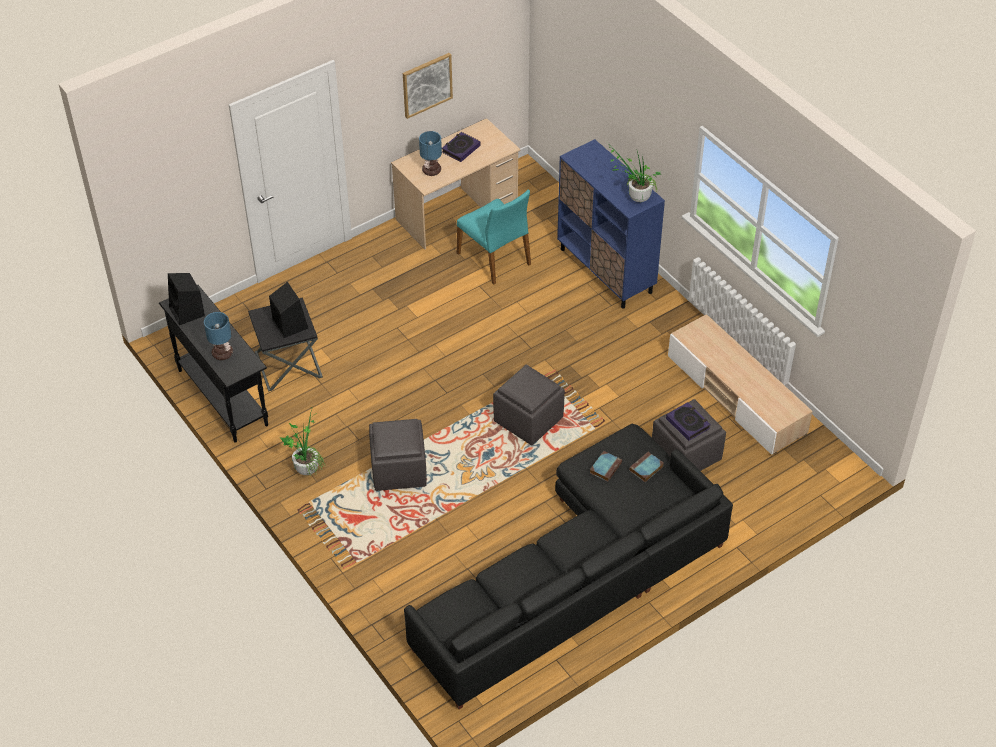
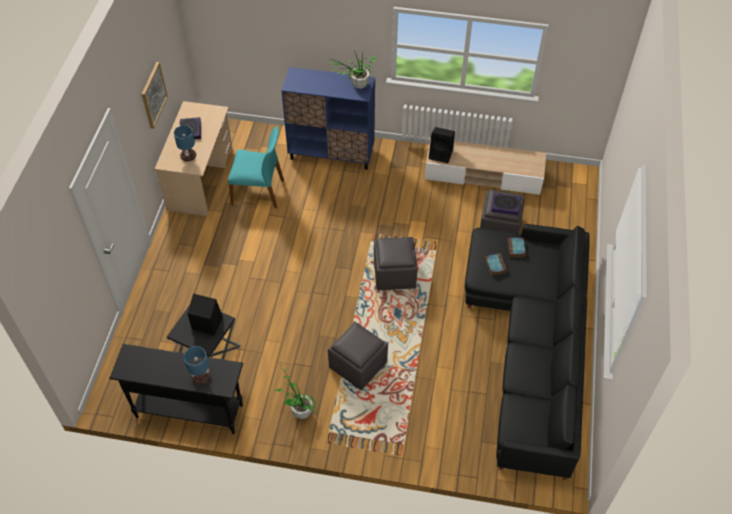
camera: 45 degrees left, 5 degrees up
(187, 312) = (140, 368): black speaker -> black speaker (441, 154)

